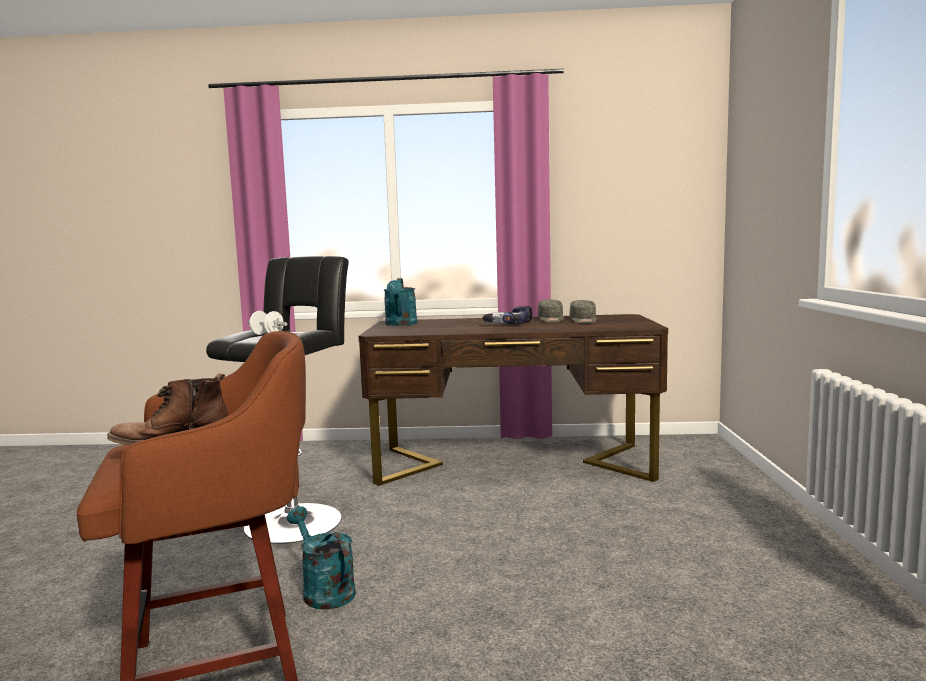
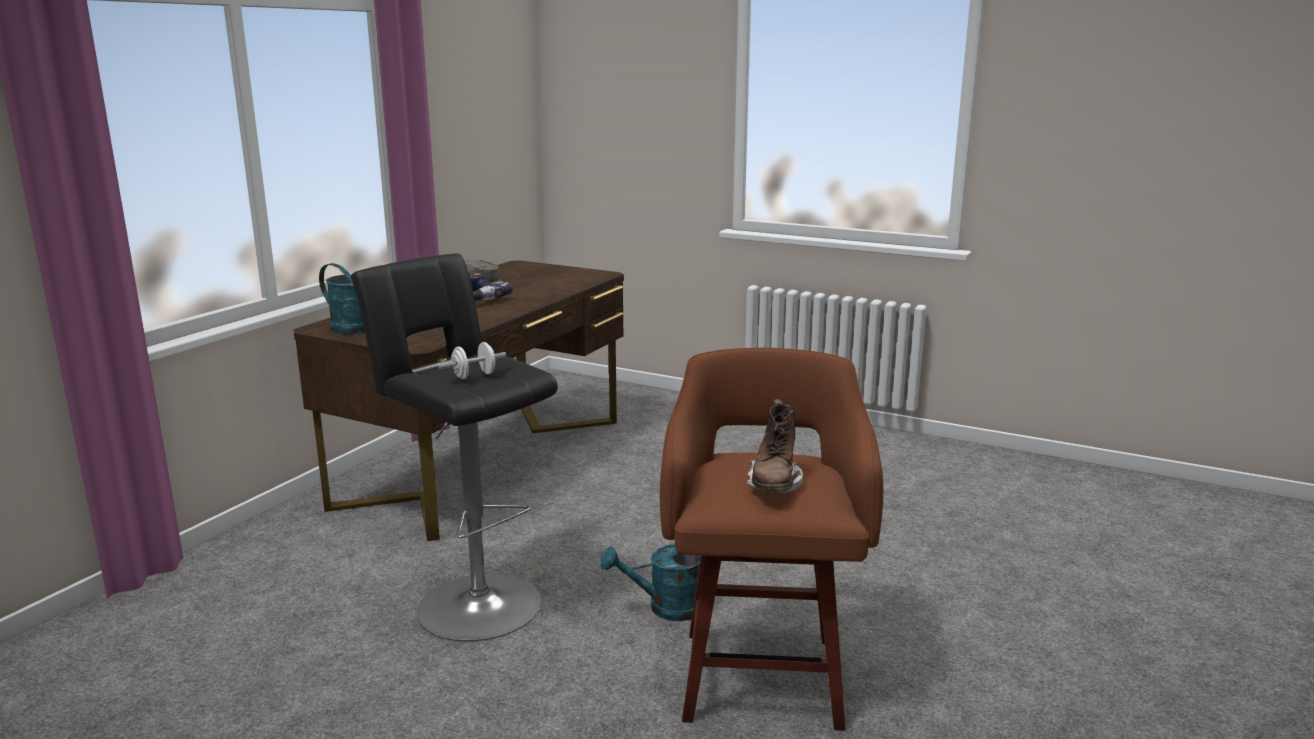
camera: 65 degrees left, 10 degrees up
(583, 321) = (520, 279): grey cap -> none

